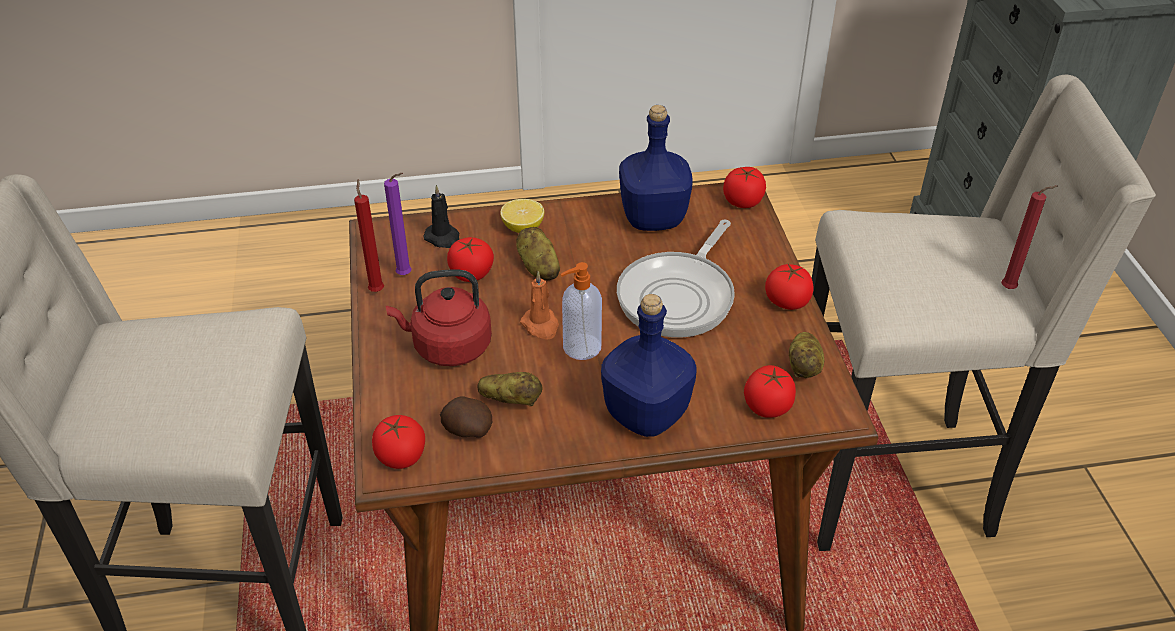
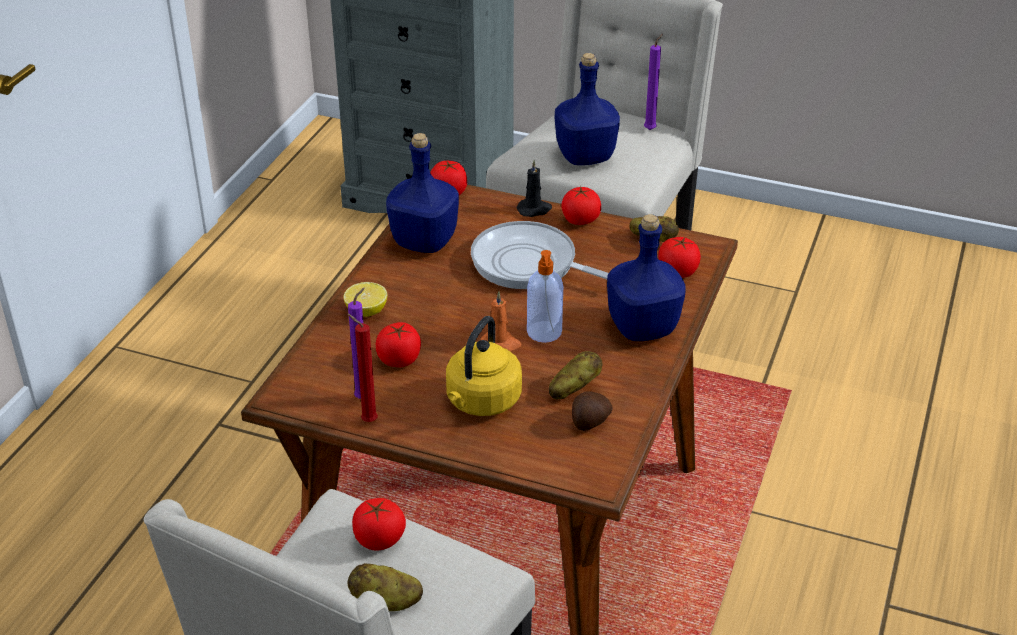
camera: 60 degrees left, 5 degrees down
(401, 456) = (590, 468): tomato -> tomato (379, 539)
(443, 238) = (334, 360): black candle -> black candle (534, 209)
(448, 347) = (481, 402): red kettle -> yellow kettle
(538, 267) = (426, 321): potato -> potato (386, 602)
(679, 296) = (529, 265): frying pan -> frying pan turned 150 degrees clockwise
(901, 261) = (584, 156): none -> blue bottle
(1010, 289) = (651, 129): red candle -> purple candle

